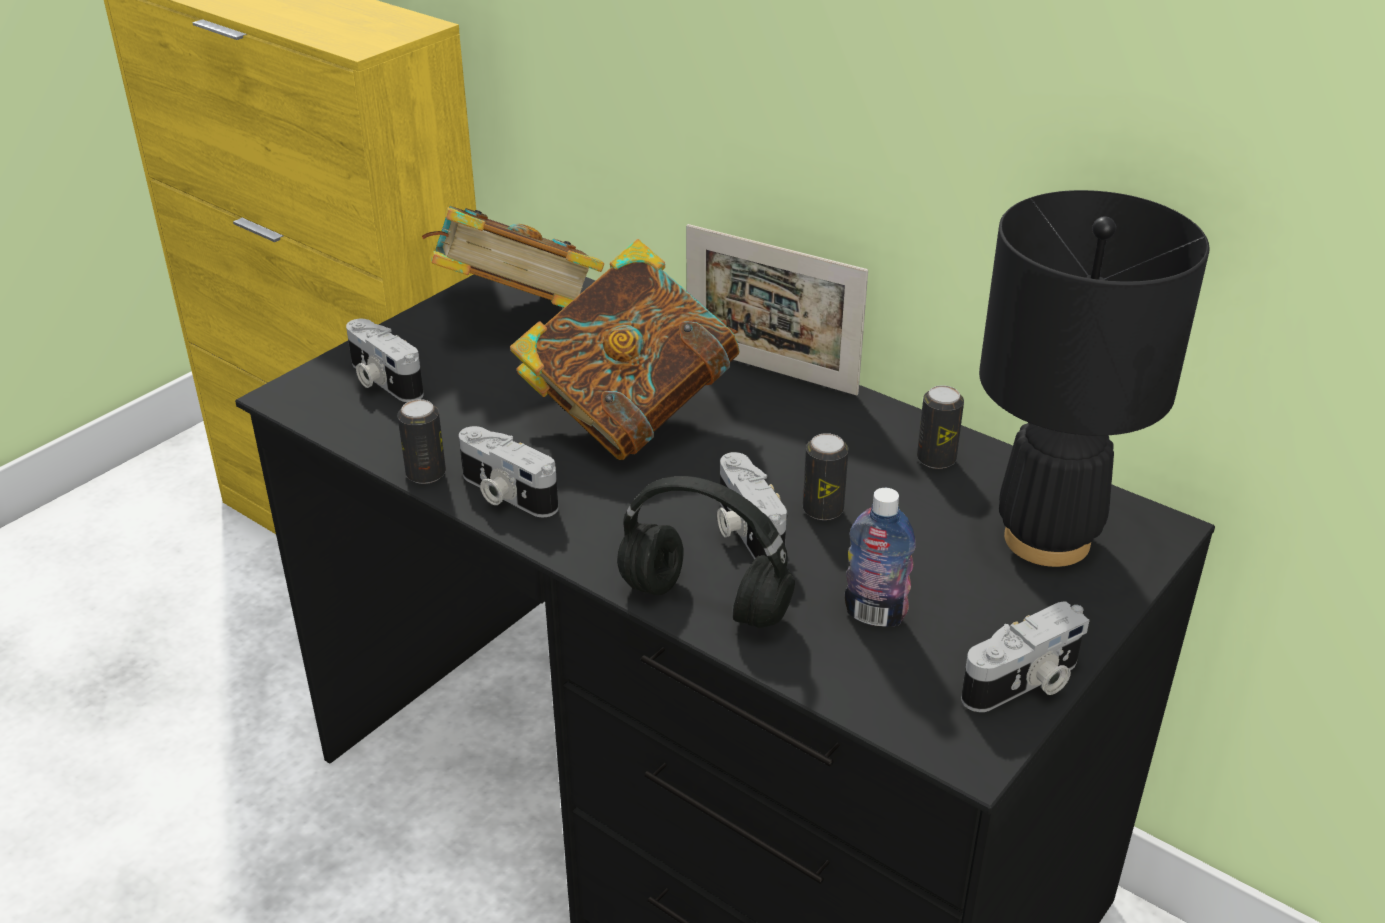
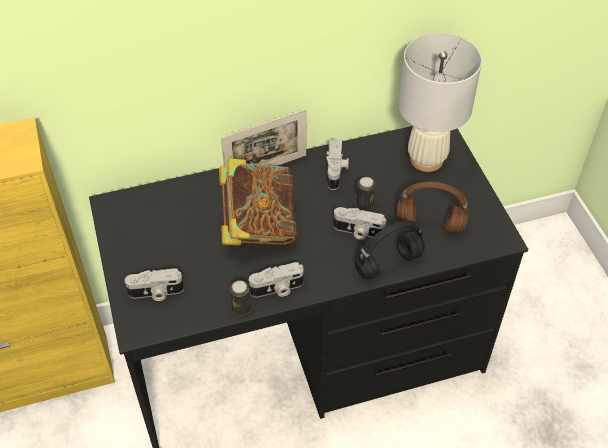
camera: 55 degrees left, 15 degrees up
(516, 318) = (149, 225): book -> none
(875, 614) = (429, 224): bottle -> brown headphones
(936, 459) = (362, 158): can -> none
(1025, 684) = (486, 209): camera -> camera (336, 171)
(1047, 540) = (427, 159): black table lamp -> white table lamp

